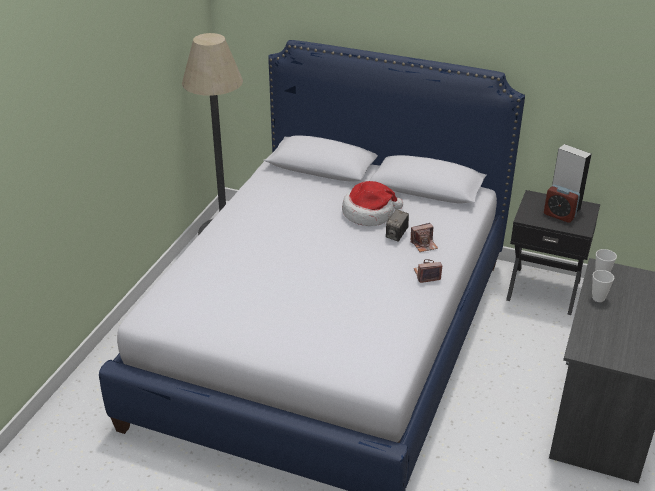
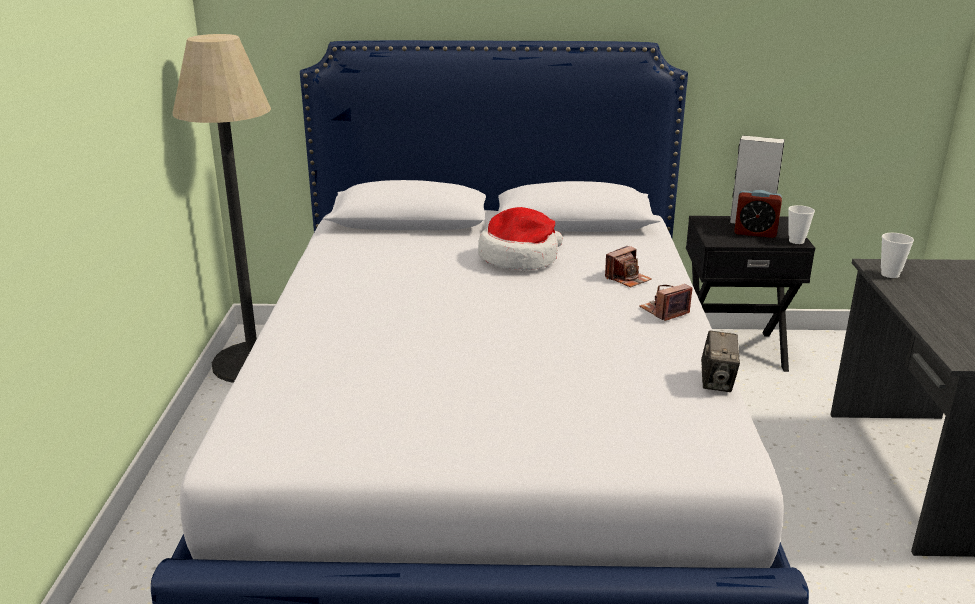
camera: 20 degrees left, 10 degrees down
(396, 235) = (580, 275): camera -> camera (717, 382)
(598, 298) = (914, 296): cup -> cup (796, 241)

